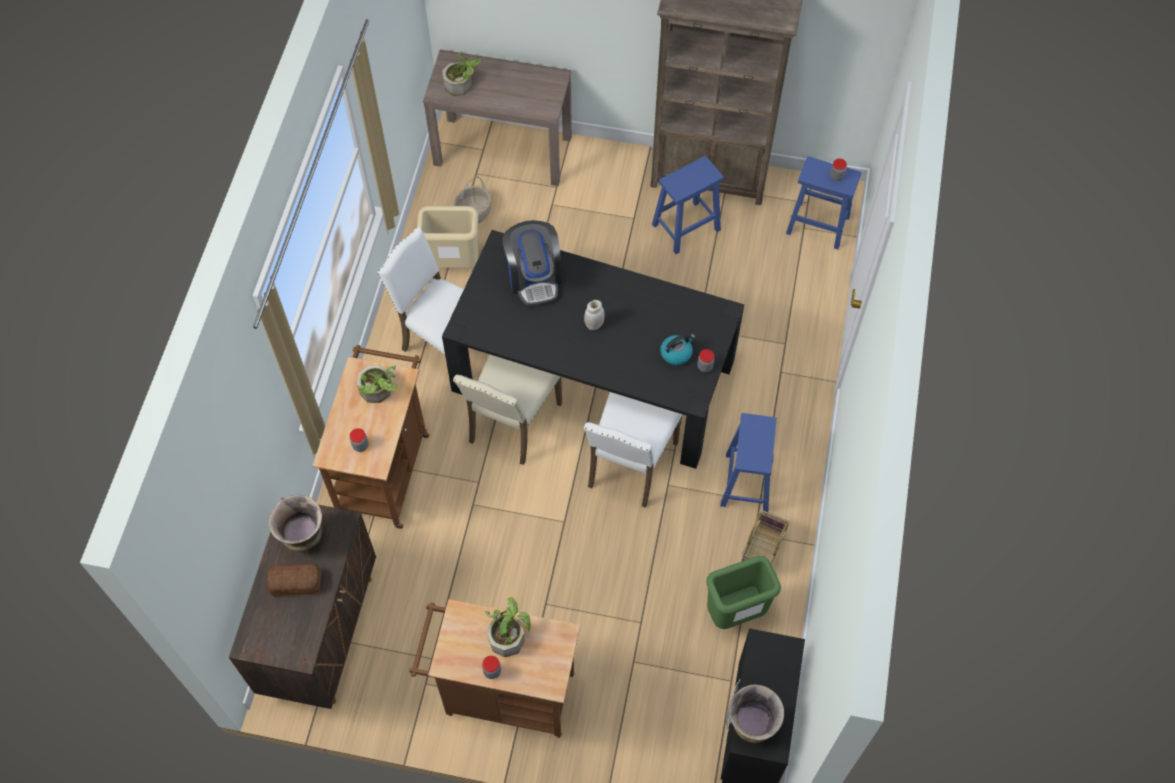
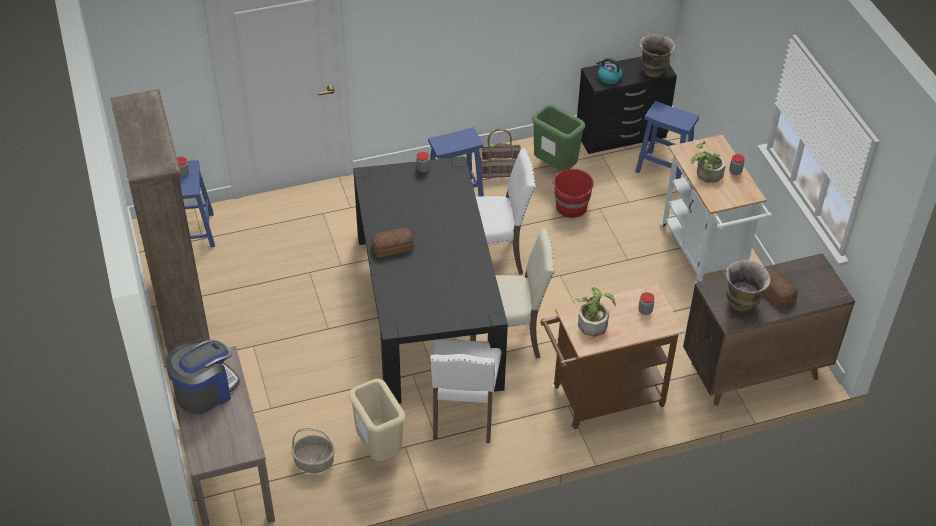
camera: 120 degrees left, 15 degrees down
(462, 84) = (227, 435): potted plant -> none
(502, 693) = (705, 255): brown cart -> white cart
(534, 277) = (411, 292): coffee machine -> coffee machine (205, 391)
(594, 324) = (430, 240): white jar -> none
(604, 289) = (393, 247): none -> bread
(659, 592) = (571, 207): none -> red bucket
(676, 353) = (422, 187): kettle -> kettle (608, 78)
(685, 228) = (244, 309): blue stool -> blue stool (664, 169)

